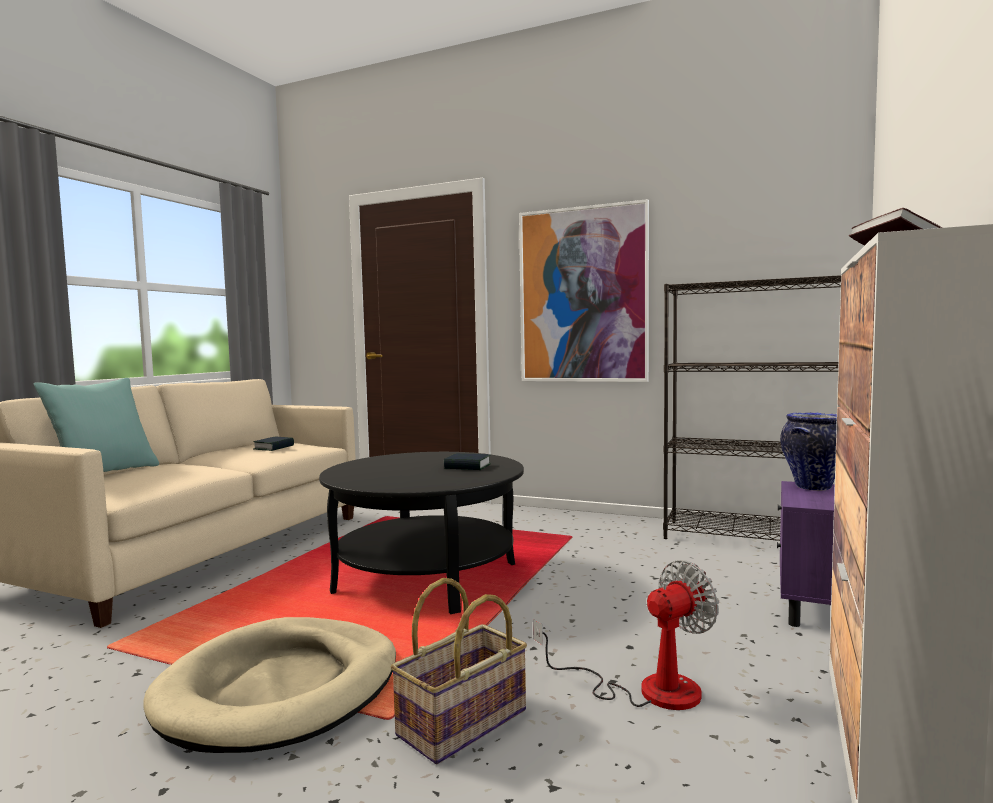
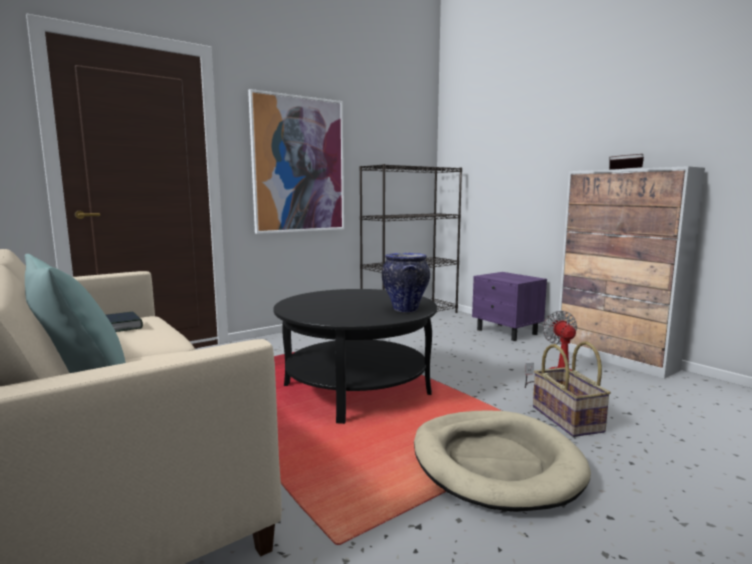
camera: 60 degrees left, 5 degrees up
(467, 467) = (372, 297): book -> none
(813, 487) = (492, 275): vase -> vase (405, 309)

